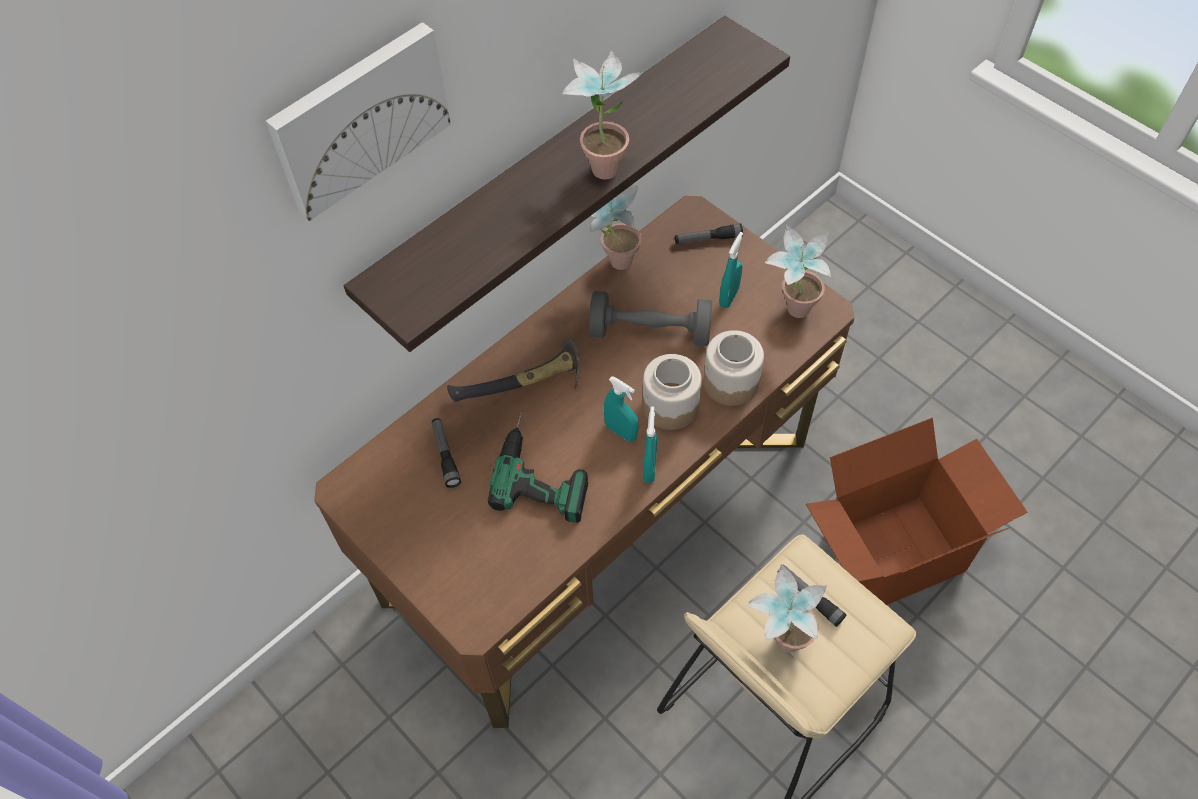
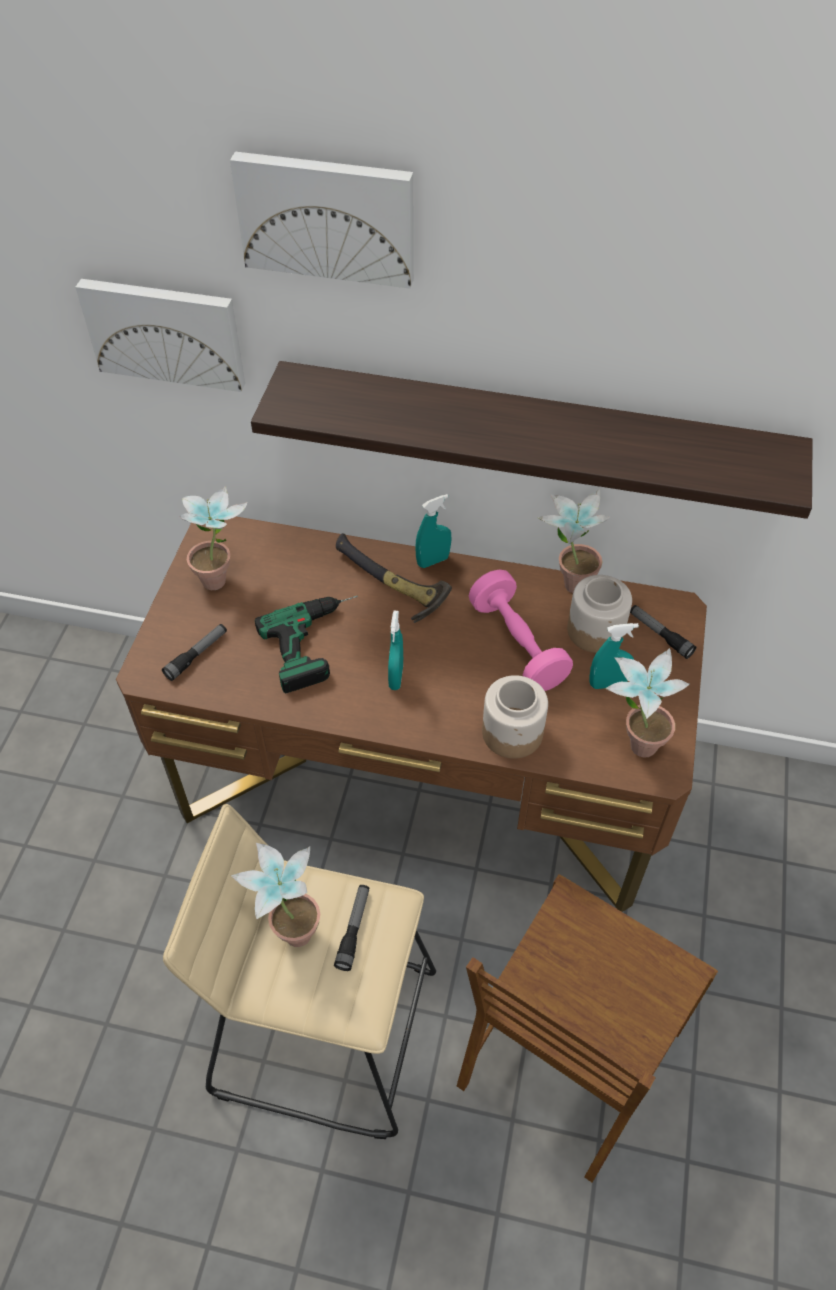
camera: 55 degrees right, 5 degrees down
(231, 350) = (165, 332): none -> picture
(445, 455) = (286, 573): flashlight -> flashlight (197, 655)
(604, 162) = (543, 442): potted plant -> potted plant (222, 577)
(649, 468) = (374, 716): turquoise spray bottle -> turquoise spray bottle (433, 561)
(650, 332) = (517, 644): grey dumbbell -> pink dumbbell
(670, 405) = (450, 699): jar -> jar (596, 630)
(892, 551) = (568, 1058): cardboard box -> brown chair

